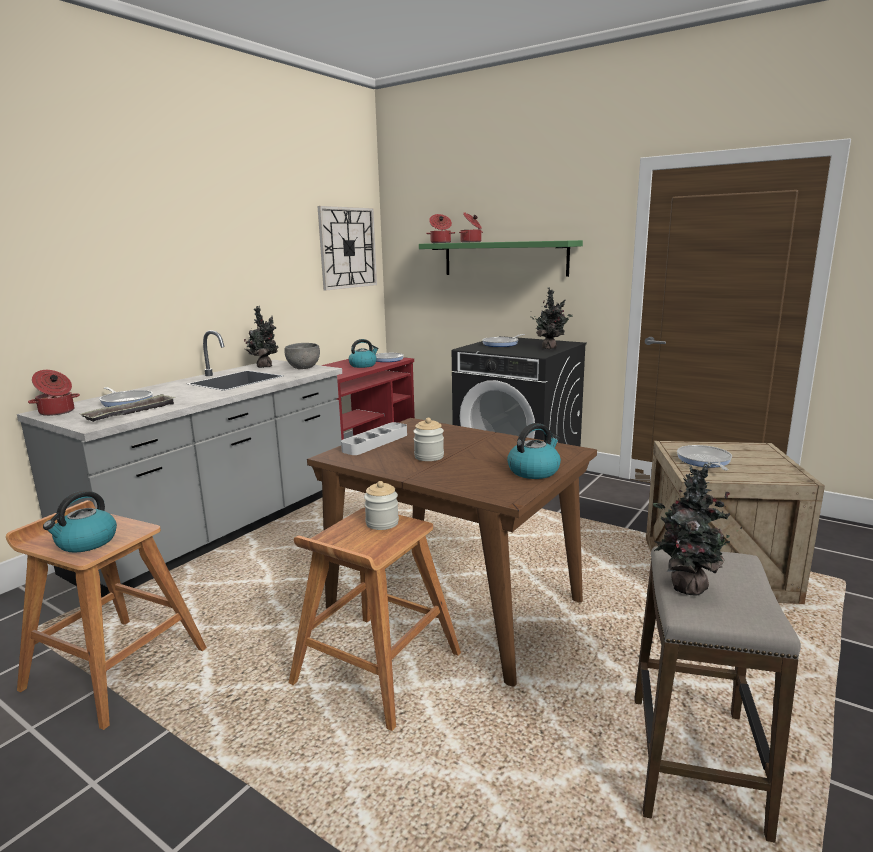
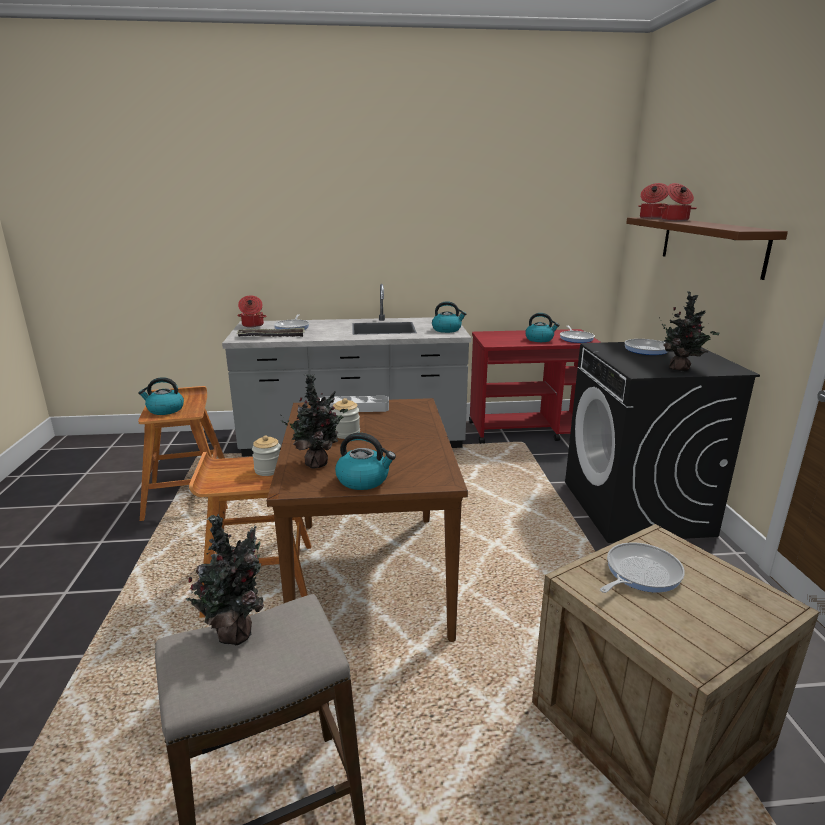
camera: 50 degrees right, 5 degrees up
(264, 366) = (430, 321): potted plant -> potted plant (318, 463)
(303, 368) = (447, 330): grey bowl -> kettle
(347, 248) = (571, 216): wall clock -> none
(504, 258) = (711, 245): green shelf -> brown shelf

